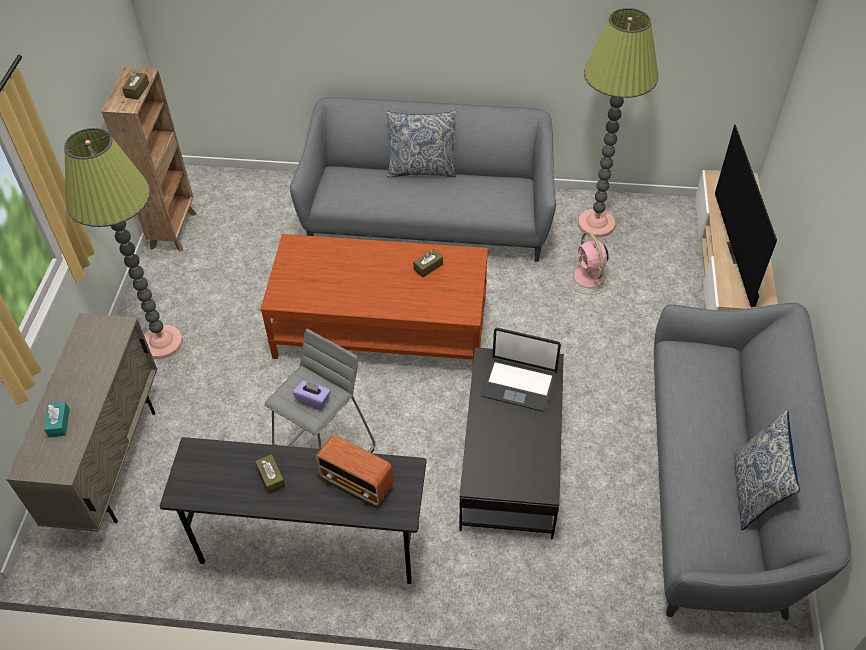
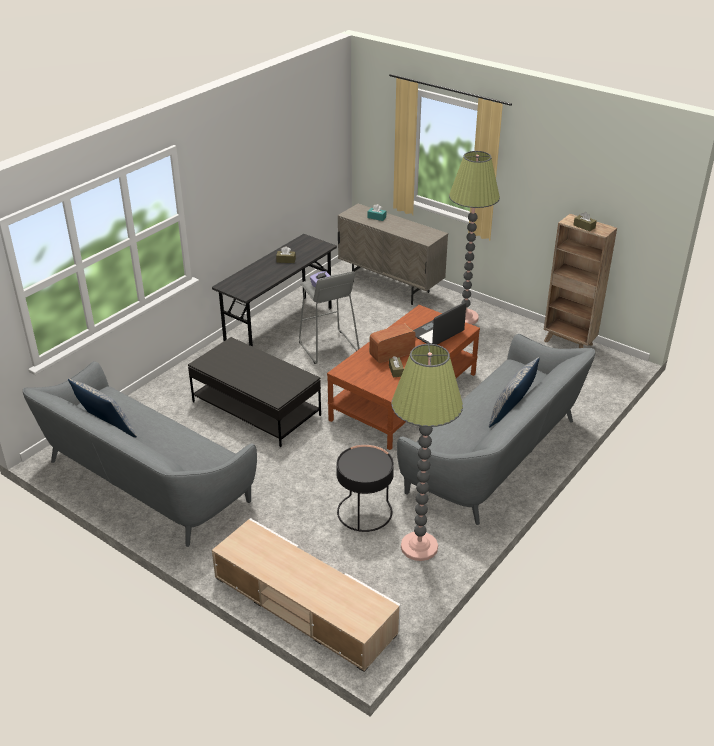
camera: 120 degrees right, 15 degrees down
(357, 483) = (255, 279): radio -> radio (391, 355)
(519, 384) = (275, 382): laptop -> laptop (437, 333)
(589, 277) = (364, 512): pink fan -> black side table
(740, 252) = (284, 565): television -> none

